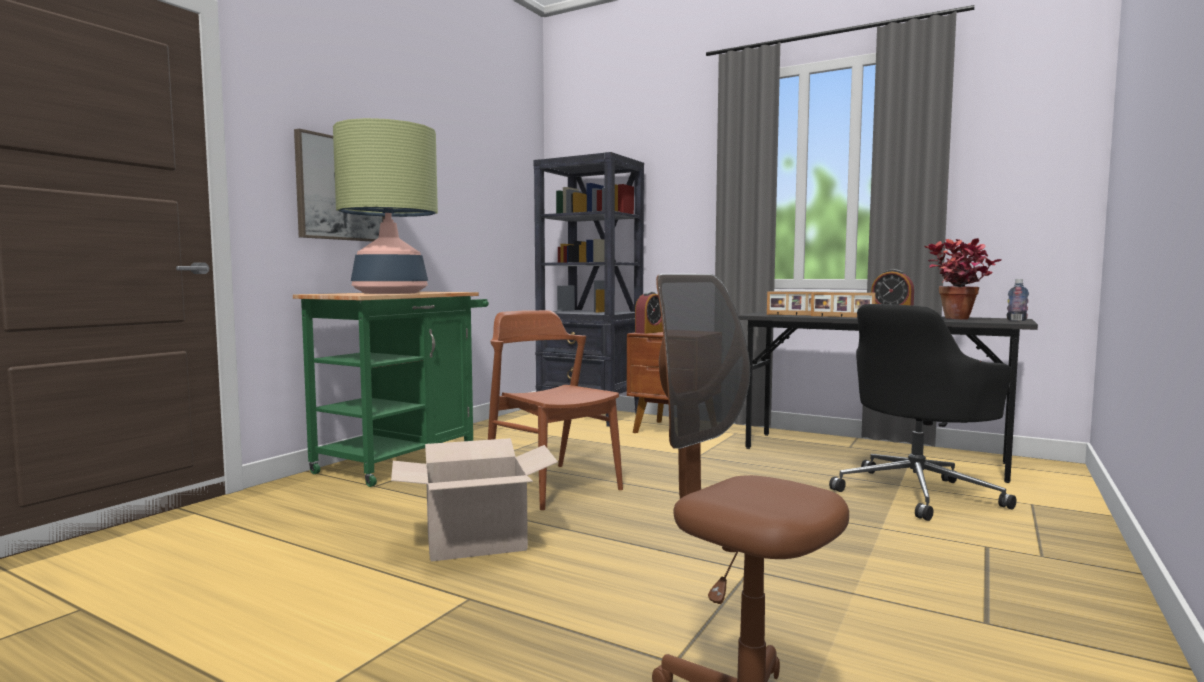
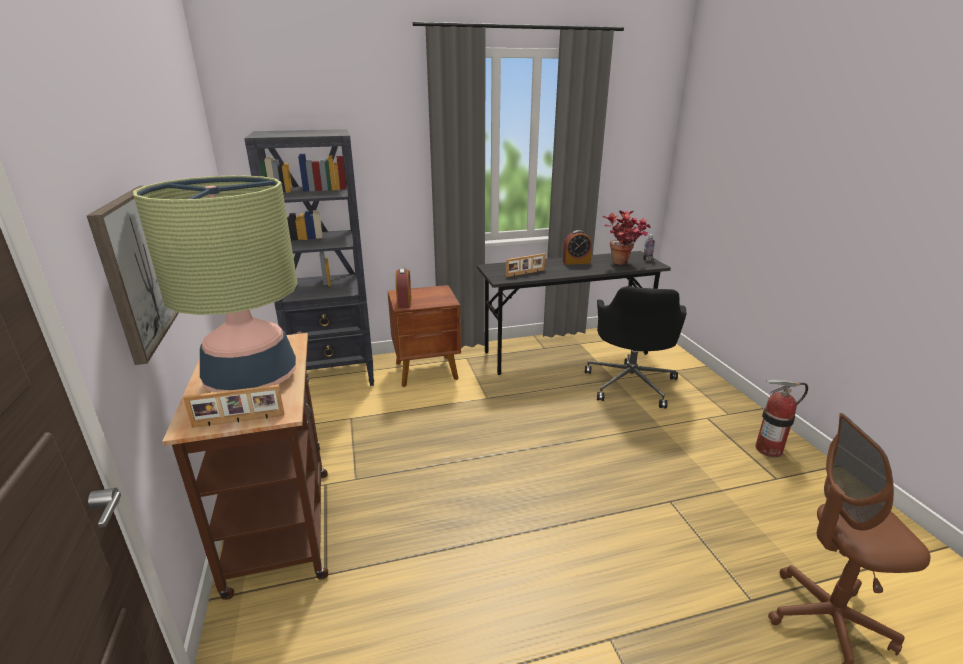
camera: 45 degrees left, 20 degrees up
(404, 459) = (280, 521): green cart -> brown cart
(476, 541) = (518, 582): cardboard box -> none
(552, 485) = (457, 485): brown chair -> none
(841, 317) = (560, 272): picture frame -> picture frame (238, 421)
(1044, 601) = (768, 449): none -> fire extinguisher

